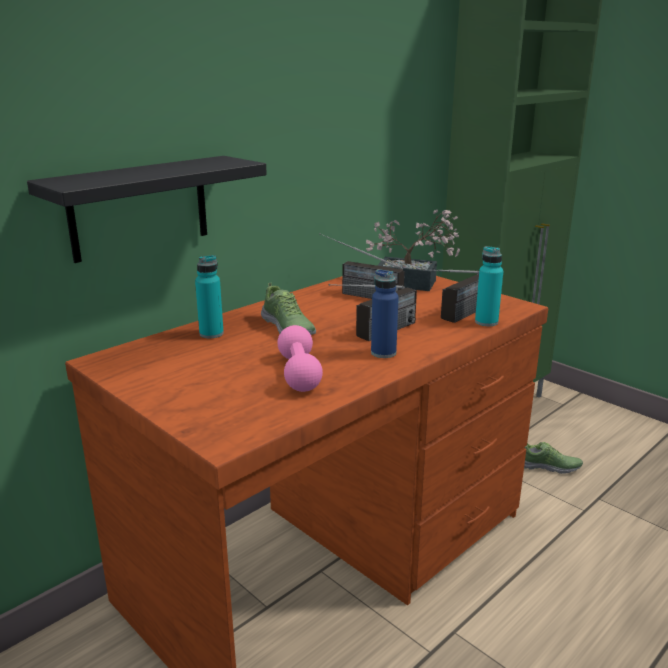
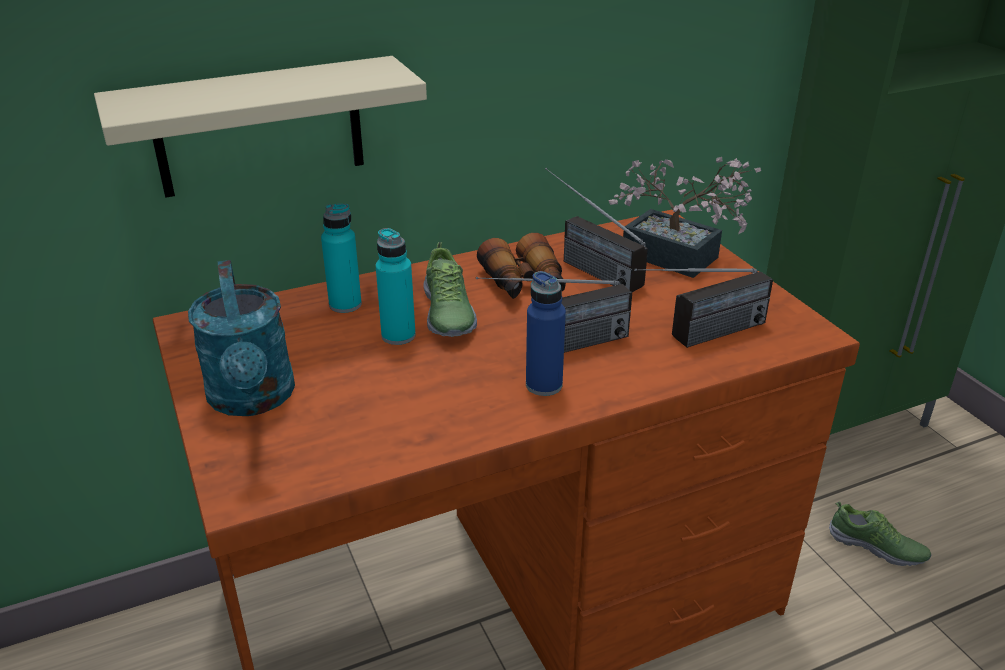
camera: 20 degrees right, 10 degrees up
(140, 208) = (259, 127): black shelf -> beige shelf
(187, 392) = (253, 399): none -> turquoise watering can
(299, 373) = (407, 398): pink dumbbell -> none
(327, 307) = (524, 284): none -> binoculars
(486, 322) = (736, 356): turquoise bottle -> turquoise bottle (398, 336)

